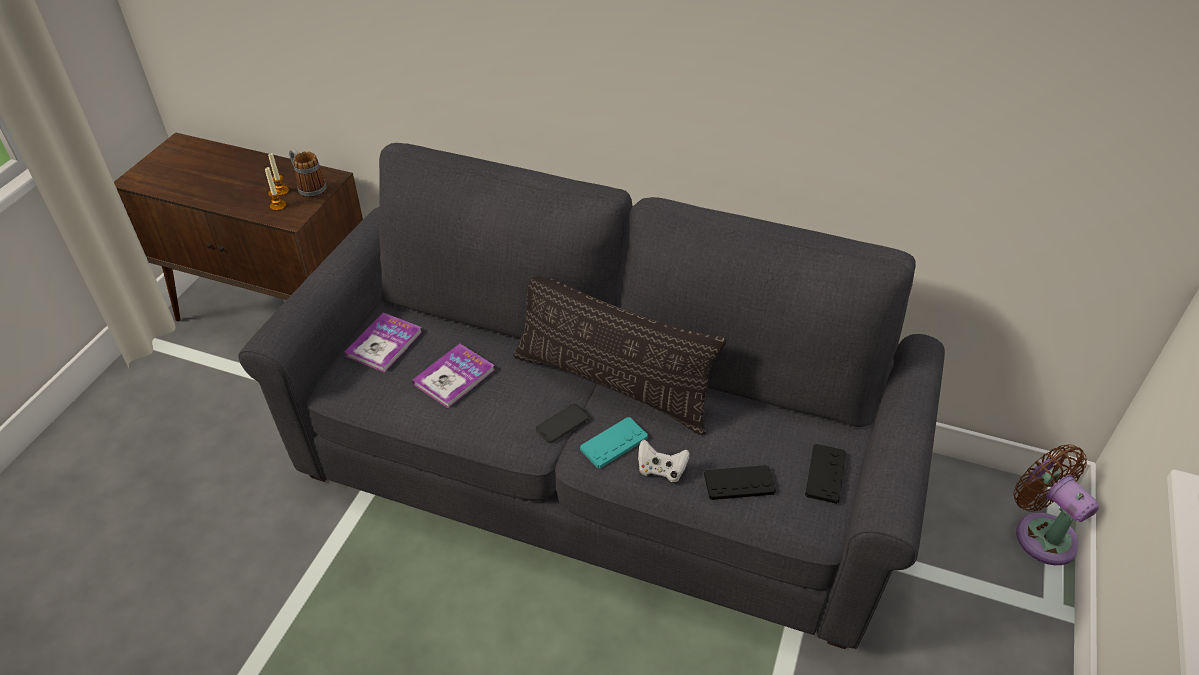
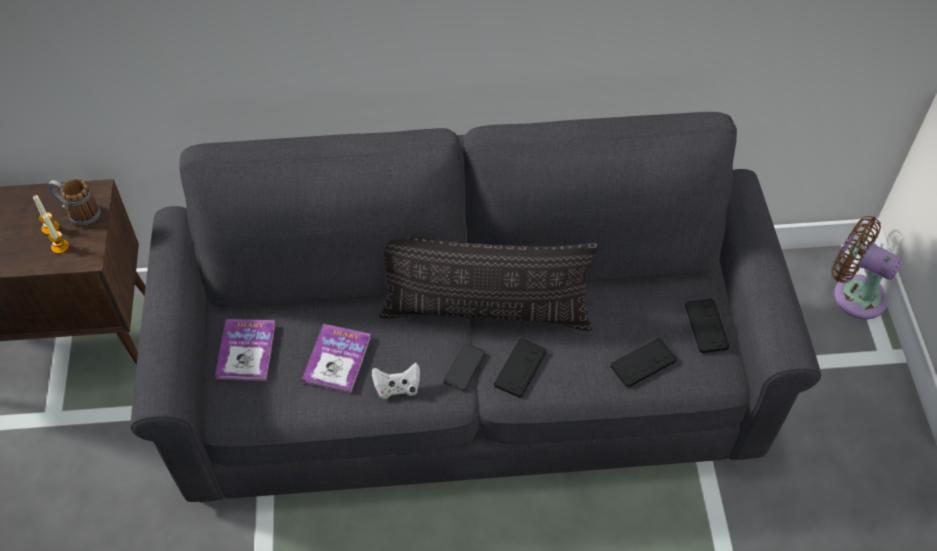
camera: 25 degrees left, 10 degrees up
(614, 443) = (520, 368): turquoise game controller -> black game controller
(661, 470) = (573, 377): white game controller -> white game controller (397, 388)

